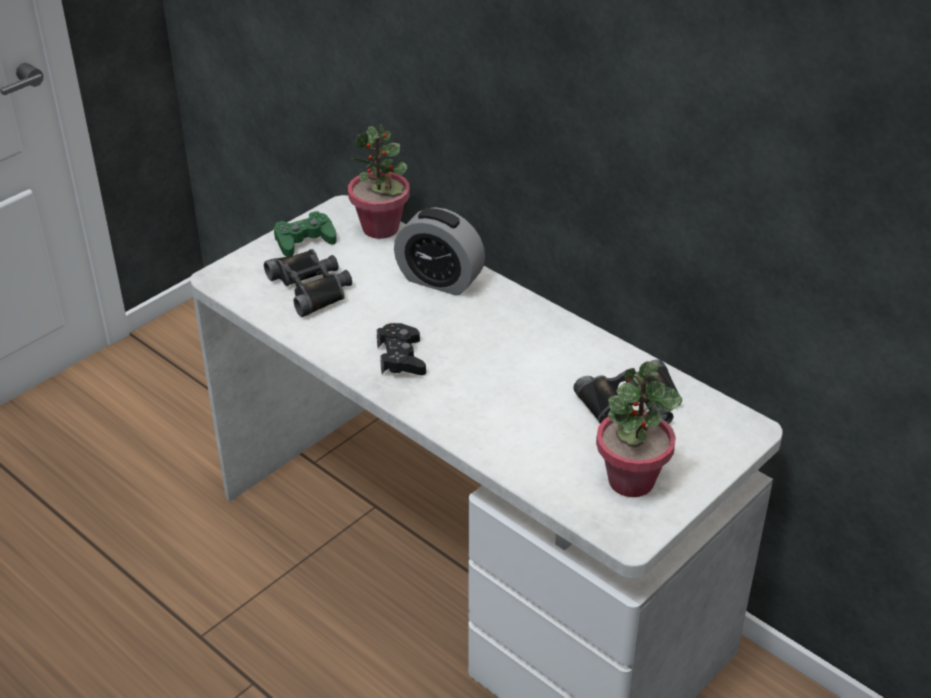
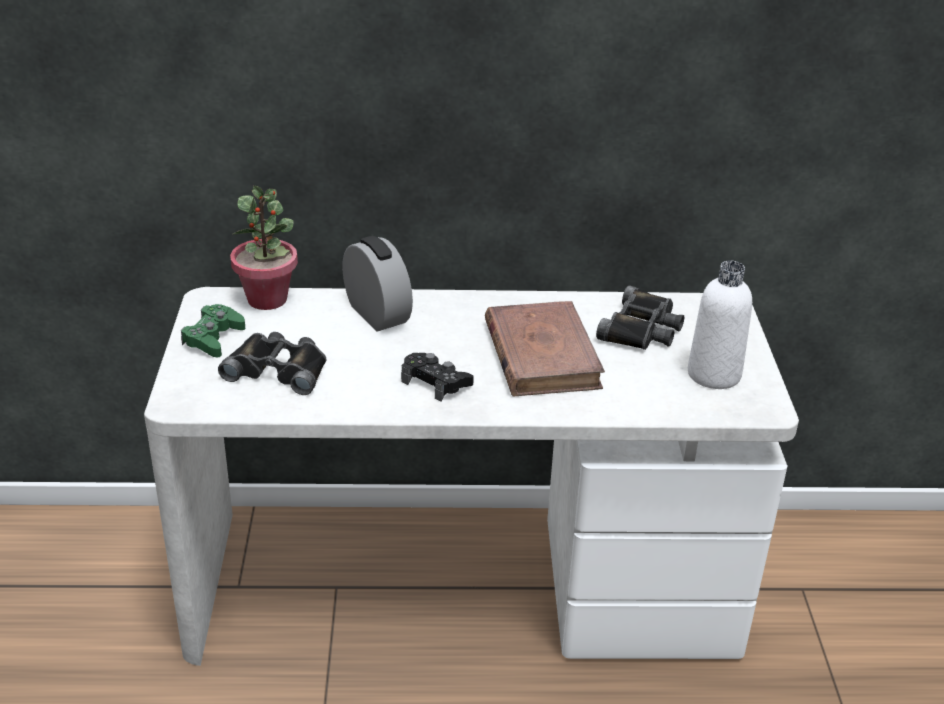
camera: 45 degrees left, 5 degrees down
(439, 280) = (377, 314): alarm clock -> alarm clock turned 105 degrees counterclockwise
(513, 381) = (541, 354): none -> brown book
(631, 480) = (714, 374): potted plant -> white bottle

